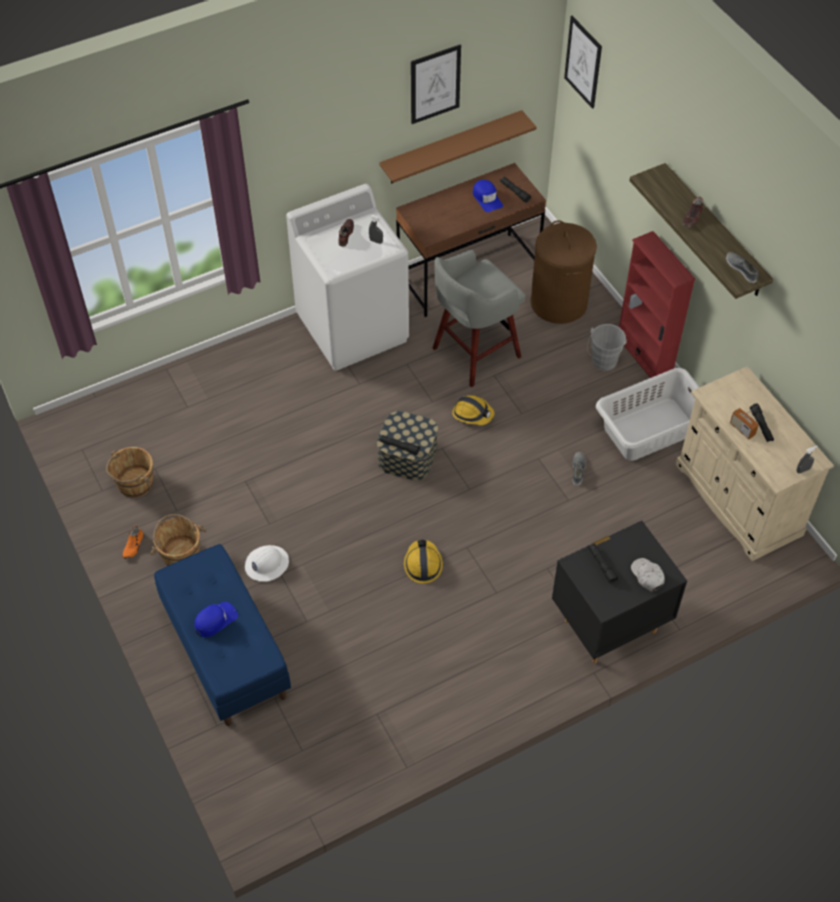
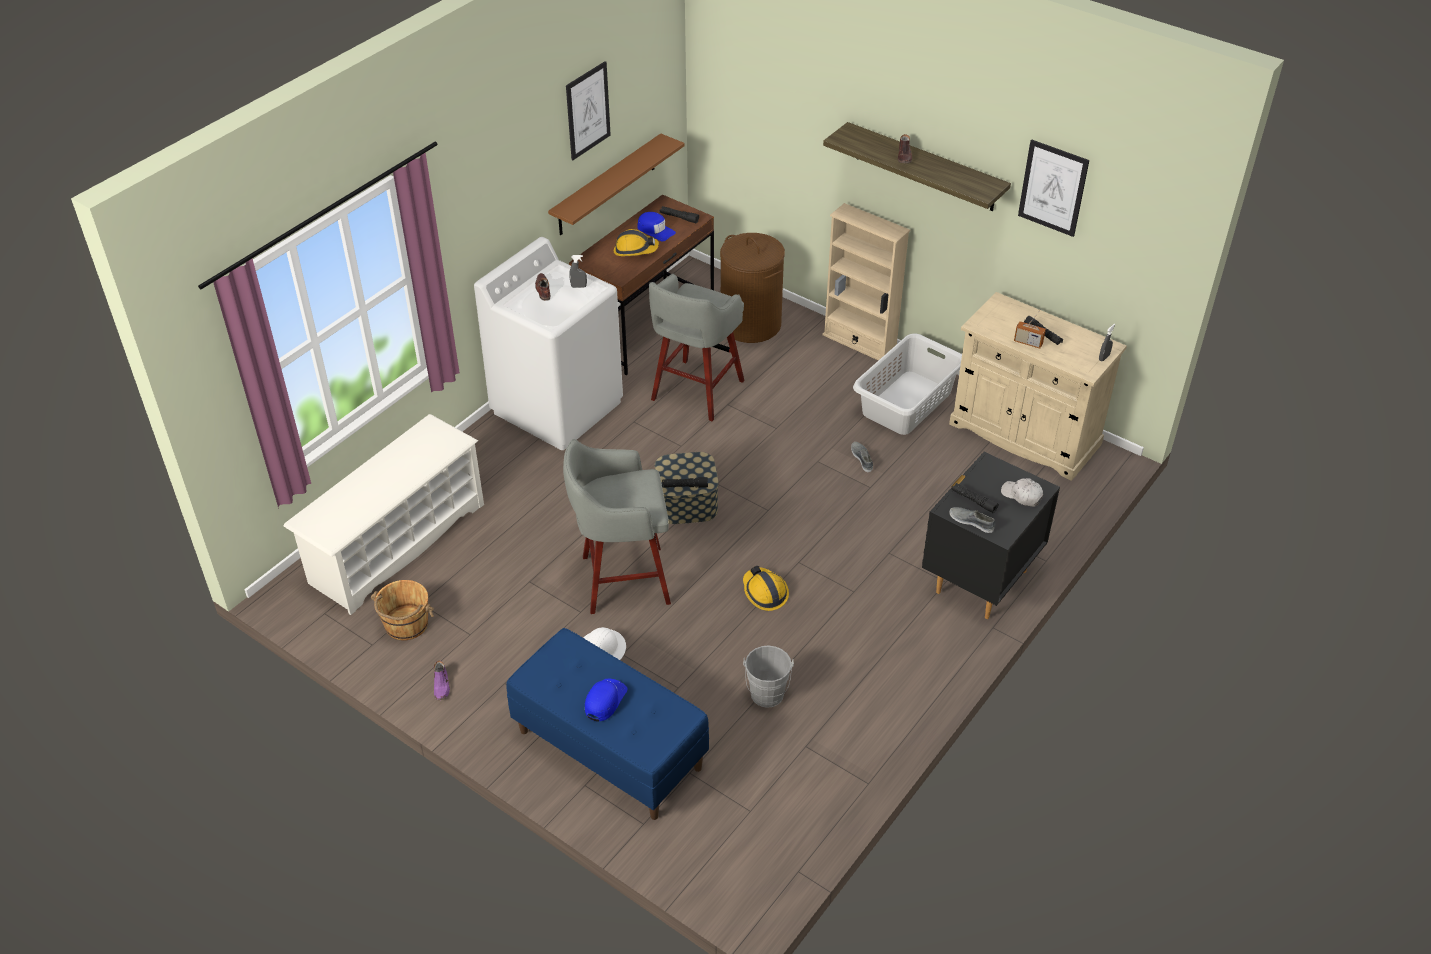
camera: 25 degrees left, 10 degrees down
(133, 546) = (441, 685): orange shoe -> purple shoe
(164, 408) = (397, 543): none -> white shoe rack
(180, 553) = (500, 673): brown bucket -> none
(316, 508) = (622, 580): none -> grey stool
(472, 414) = (728, 444): hard hat -> hard hat (635, 250)
(583, 62) = (718, 60): picture -> picture (1053, 188)
(603, 363) = (826, 361): grey bucket -> grey bucket (767, 697)
(644, 354) = (859, 342): red bookcase -> beige bookcase
(741, 269) = (977, 183): grey shoe -> grey shoe (971, 521)

